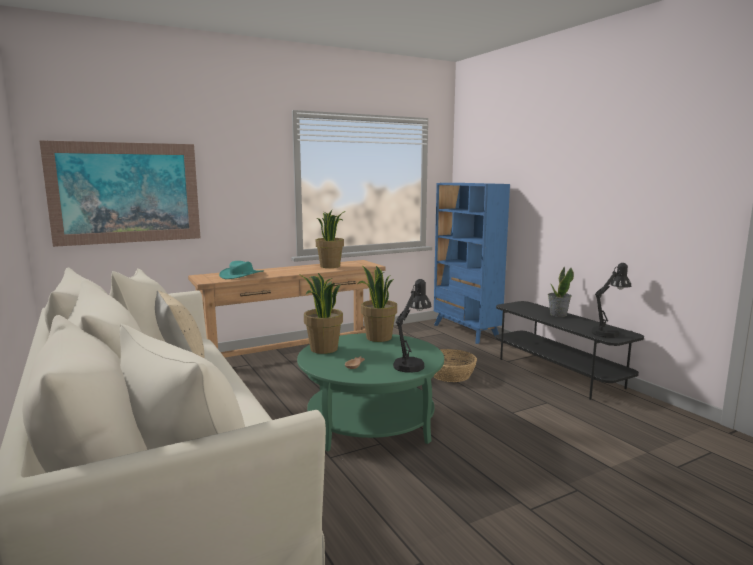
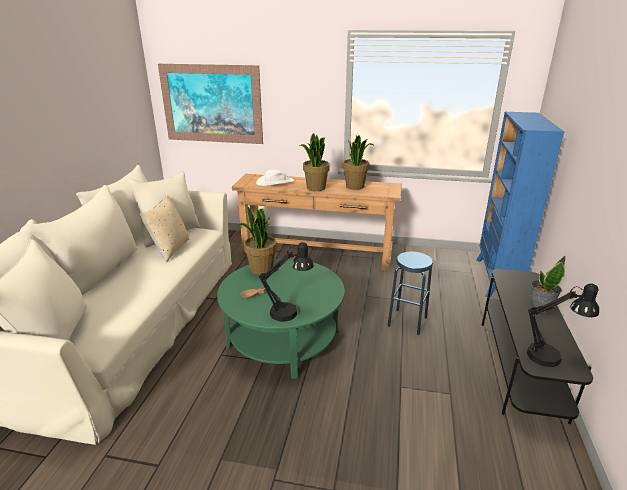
camera: 40 degrees right, 15 degrees up
(242, 275) = (275, 182): turquoise hat -> white hat
(378, 338) = (315, 272): potted plant -> potted plant (315, 188)
(450, 374) = (407, 321): basket -> blue stool

